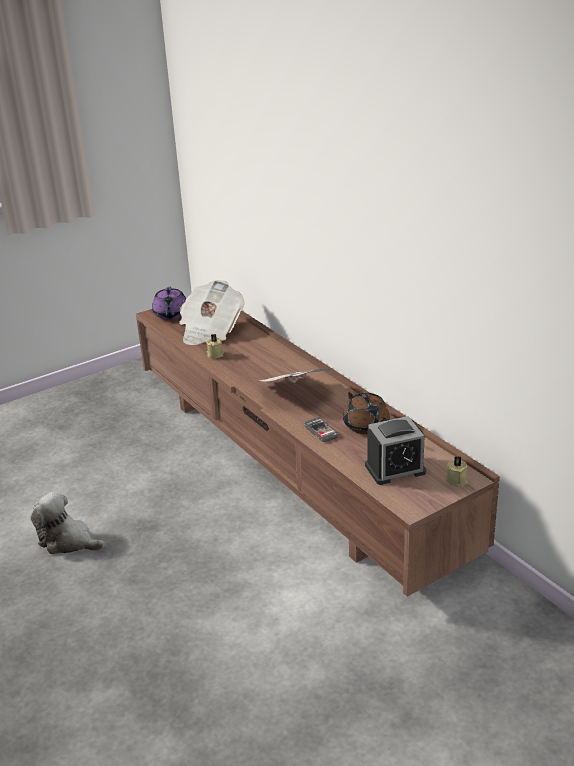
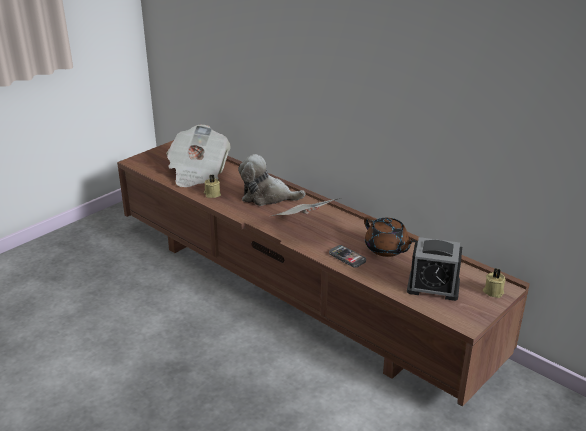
camera: 15 degrees left, 0 degrees up
(68, 541) = (99, 394): plush toy -> plush toy (267, 197)
(171, 315) = (153, 161): purple teapot -> none
(395, 469) = (433, 286): alarm clock -> alarm clock turned 45 degrees clockwise

